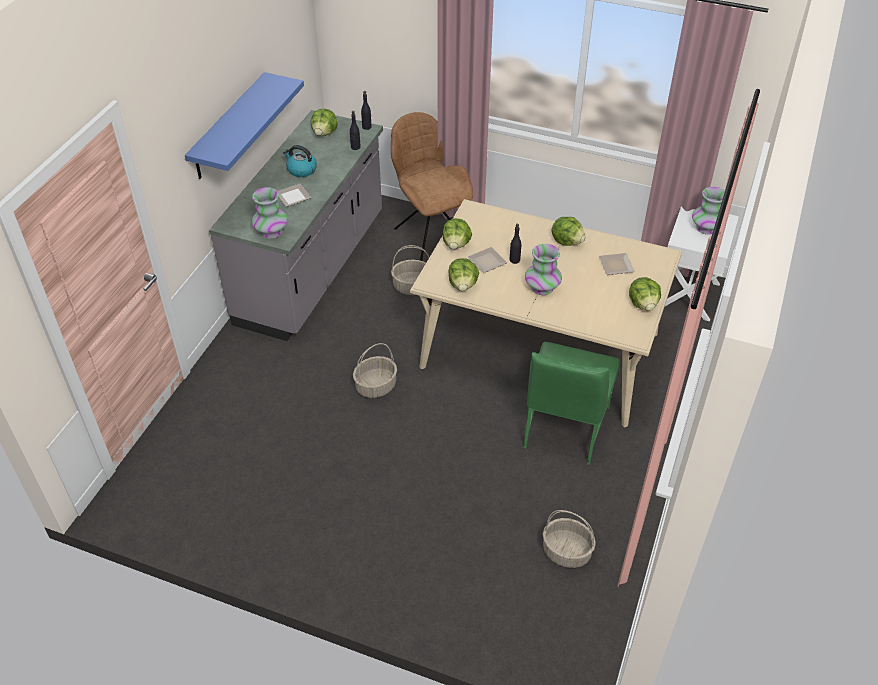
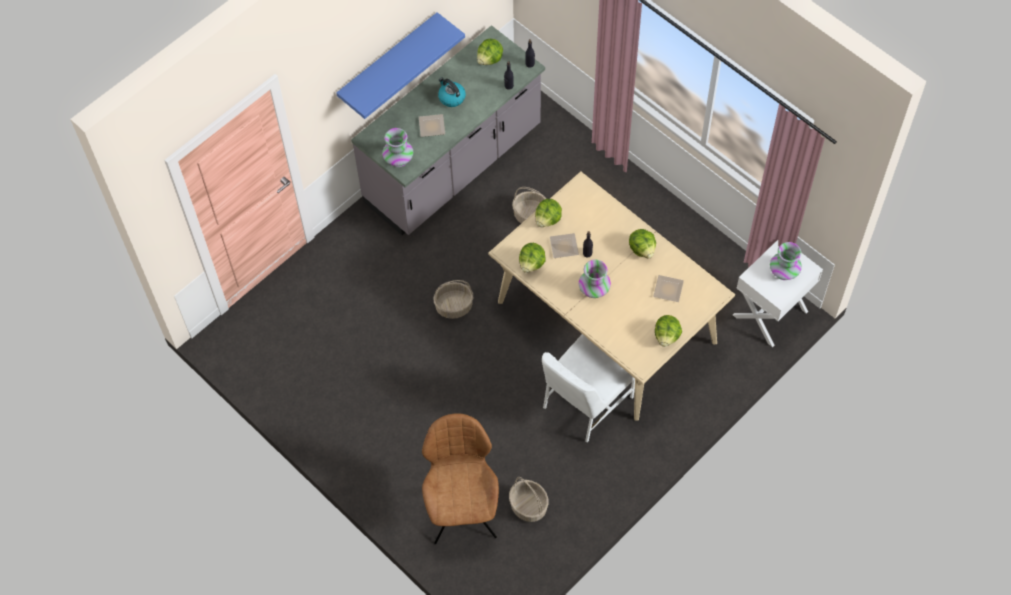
camera: 25 degrees right, 15 degrees up
(430, 234) = (575, 163): brown chair -> brown chair (462, 508)
(564, 428) = (585, 402): green chair -> white chair

